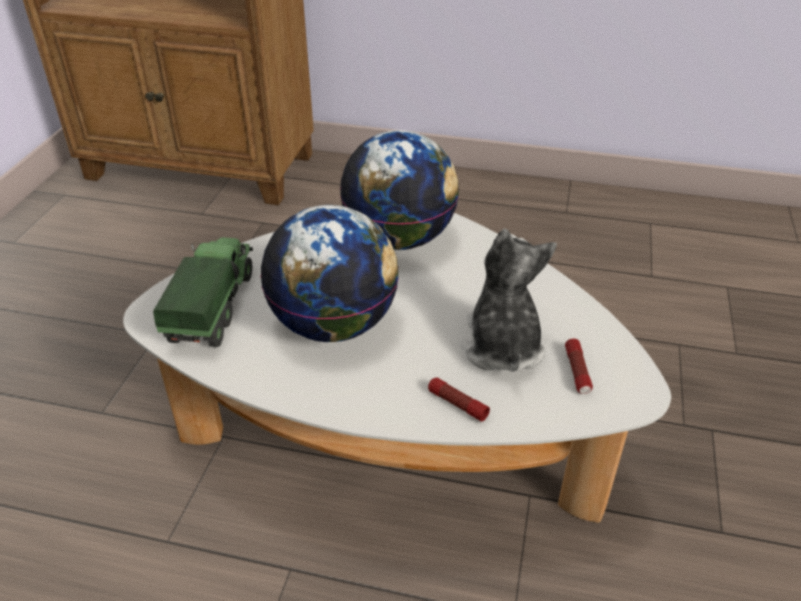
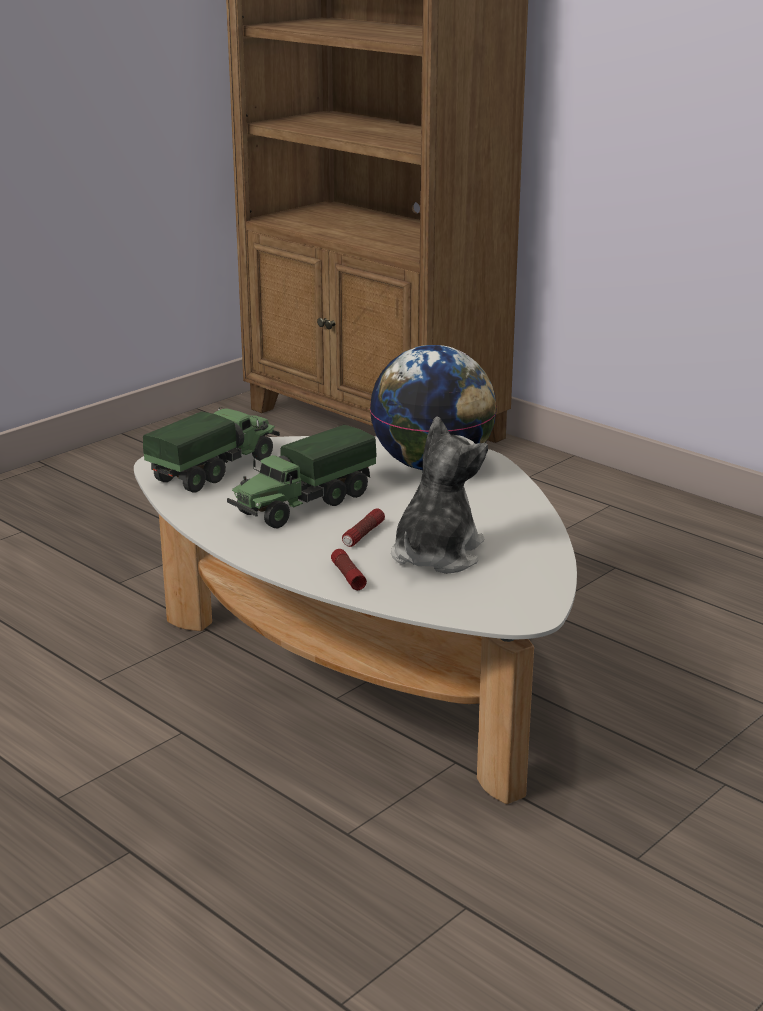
camera: 30 degrees right, 15 degrees down
(334, 325) = (302, 504): globe -> toy truck
(577, 372) = (485, 588): flashlight -> flashlight (363, 535)

